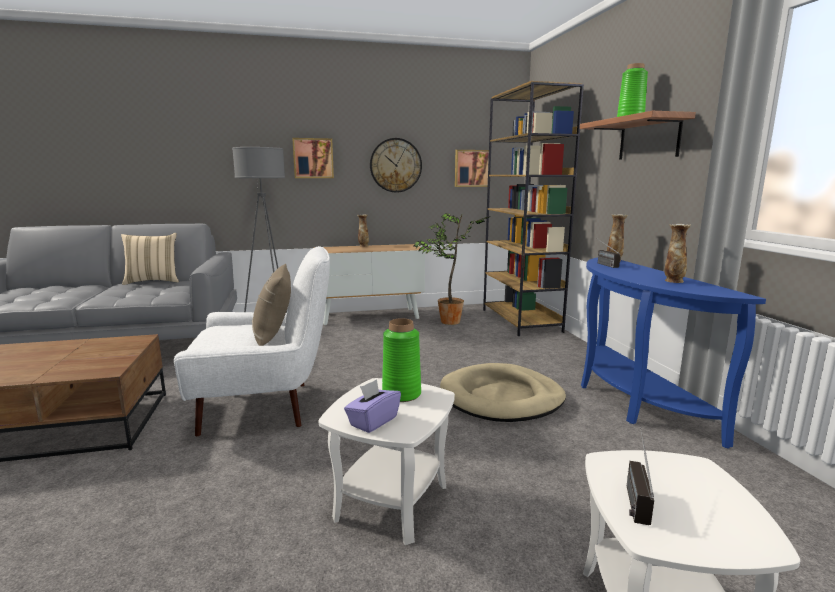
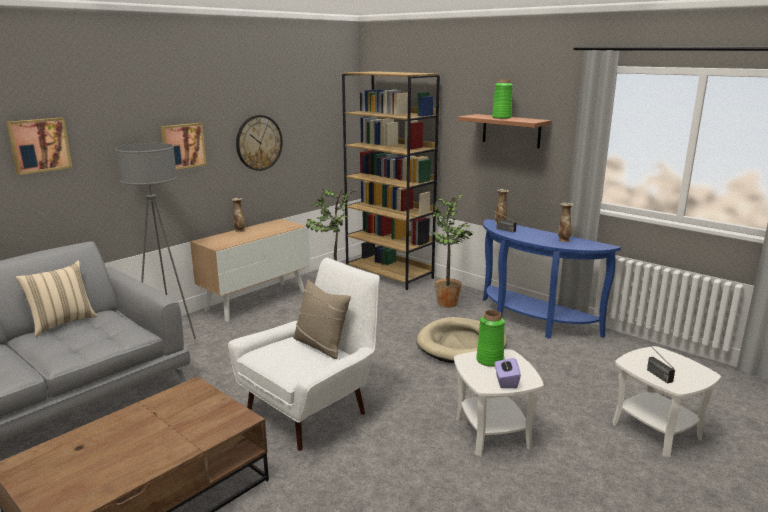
camera: 35 degrees left, 5 degrees up
(472, 168) = (321, 137): picture -> picture (39, 145)
(544, 358) = (447, 305): none -> potted plant

